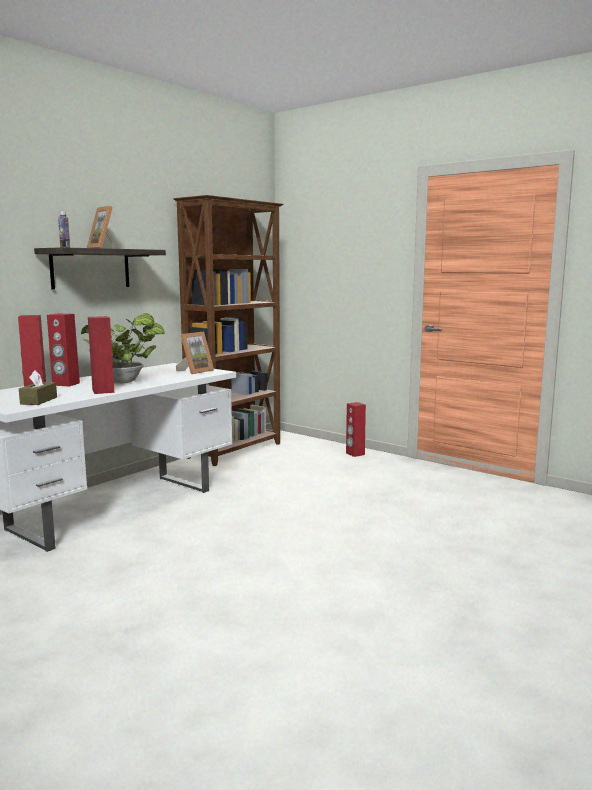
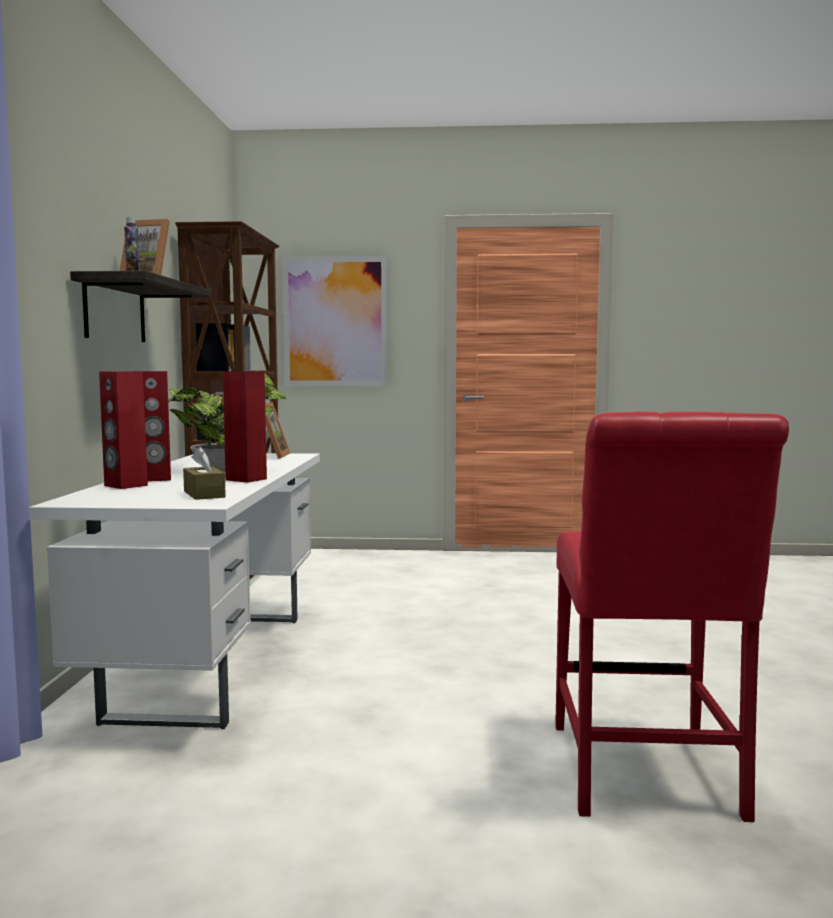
camera: 35 degrees left, 5 degrees down
(188, 675) = (645, 776): none -> red chair
(336, 261) = (335, 322): none -> picture
(355, 454) = (386, 556): red speaker -> none

